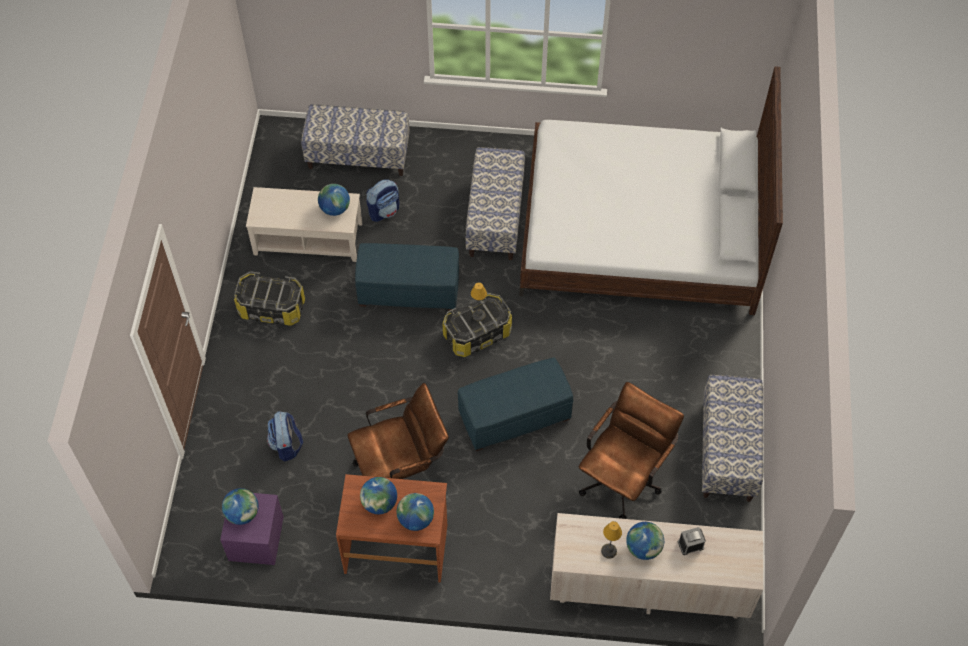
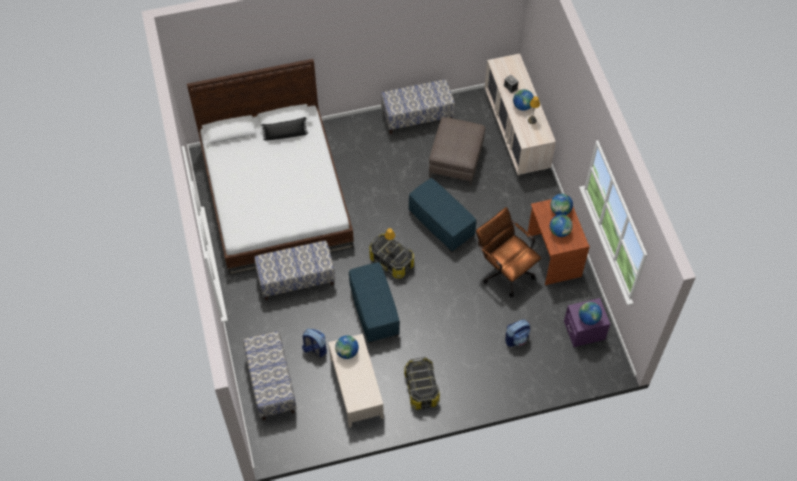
camera: 110 degrees left, 0 degrees up
(624, 476) = (455, 160): brown office chair -> brown ottoman
(709, 226) = (285, 135): none -> black pillow

